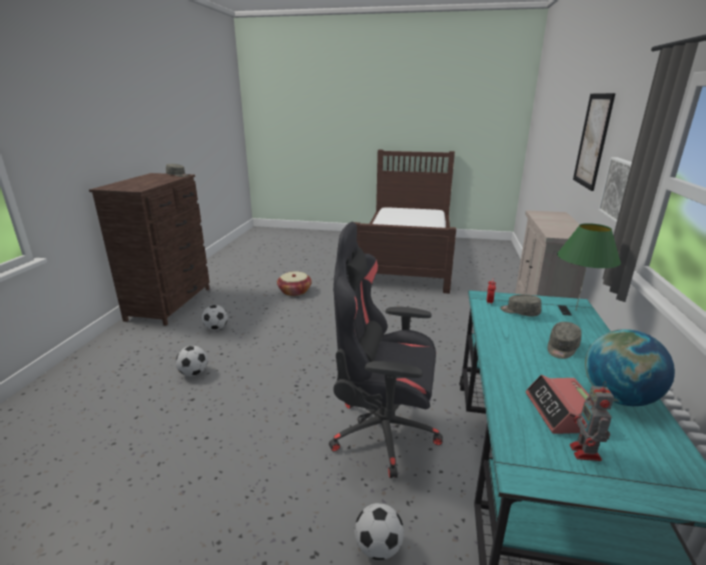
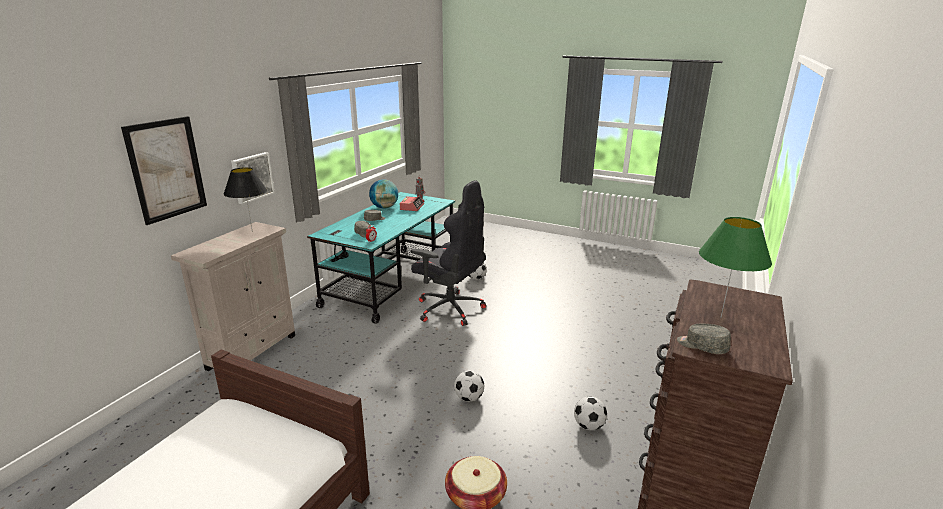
camera: 165 degrees left, 0 degrees up
(193, 373) = (590, 369): football -> football (469, 398)
(566, 231) = (252, 231): none -> black table lamp
(576, 311) = (330, 231): green table lamp -> green table lamp (720, 317)

